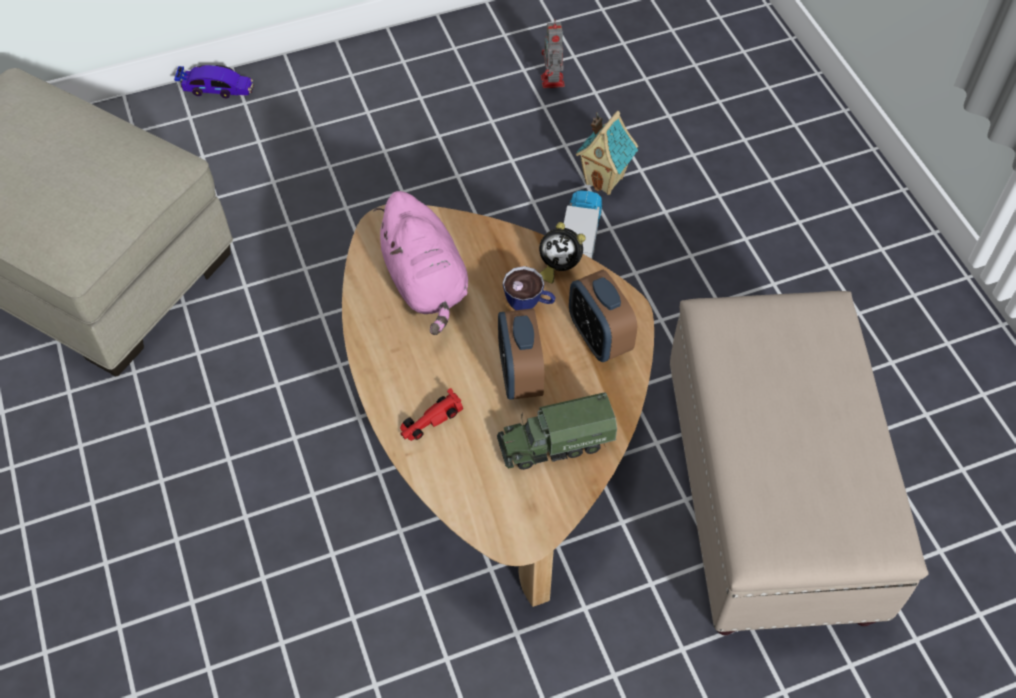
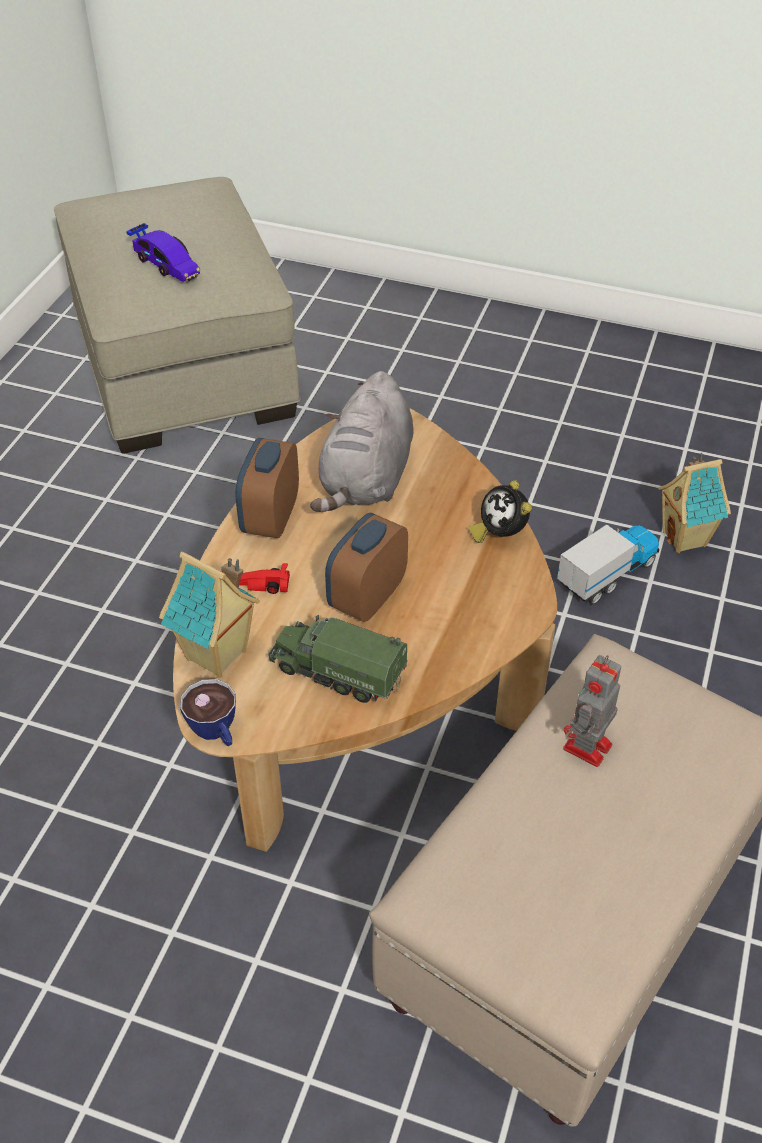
camera: 40 degrees right, 10 degrees down
(217, 88) = (409, 297): toy car -> toy car (166, 264)
(426, 283) = (366, 480): pink plush toy -> grey plush toy
(465, 491) = (217, 656): none -> toy house
(529, 303) = (440, 547): cup -> cup (216, 732)
(552, 82) = (715, 433): toy robot -> toy robot (586, 748)
(599, 338) = (474, 613): alarm clock -> alarm clock (270, 519)

